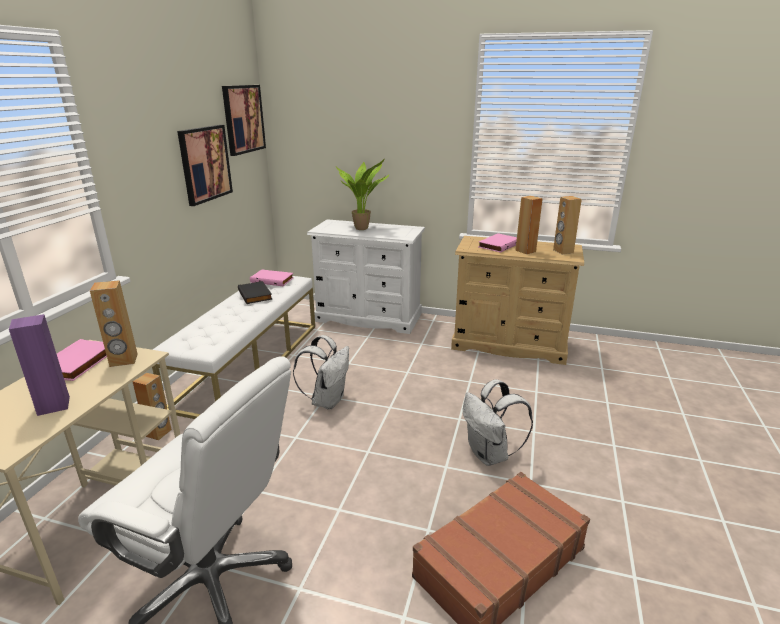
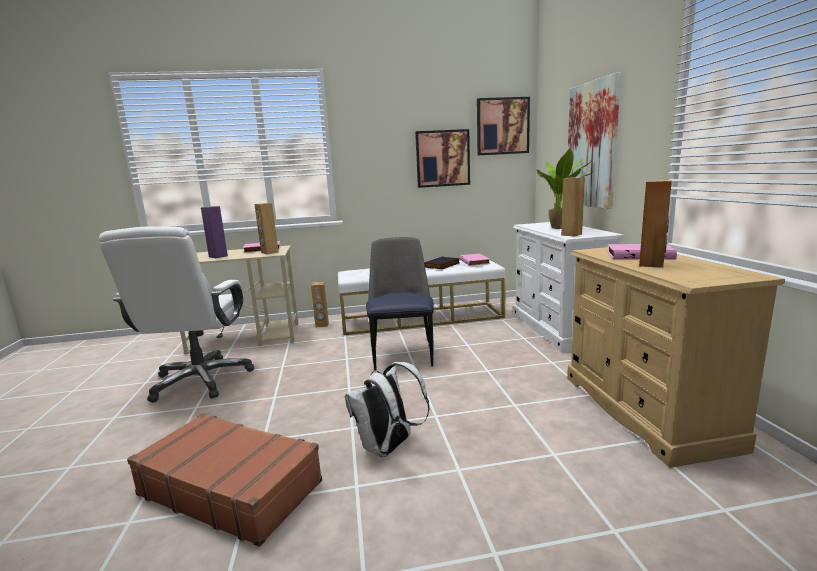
camera: 65 degrees right, 10 degrees down
(327, 400) = (403, 354): white backpack -> chair
(371, 150) = (592, 145): none -> picture
(563, 251) = (709, 275): brown speaker -> brown speaker (571, 234)

